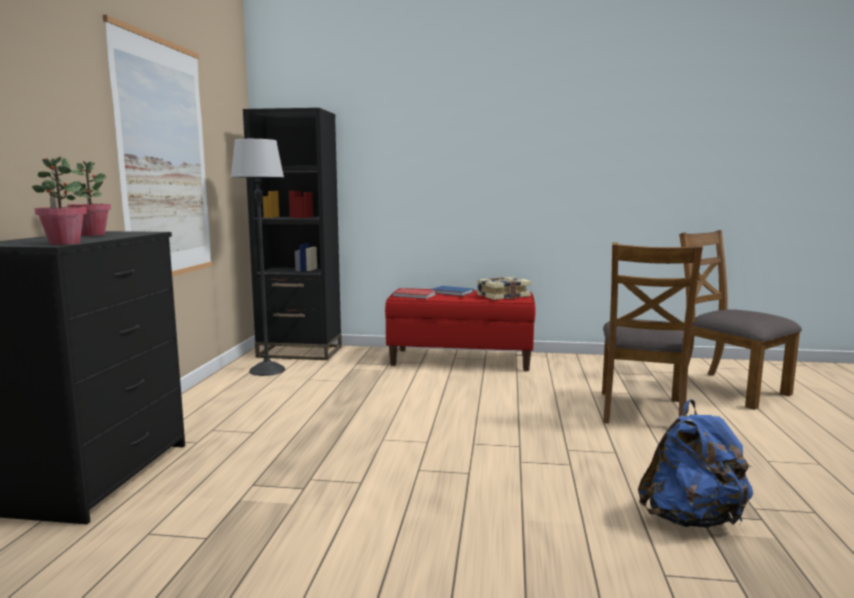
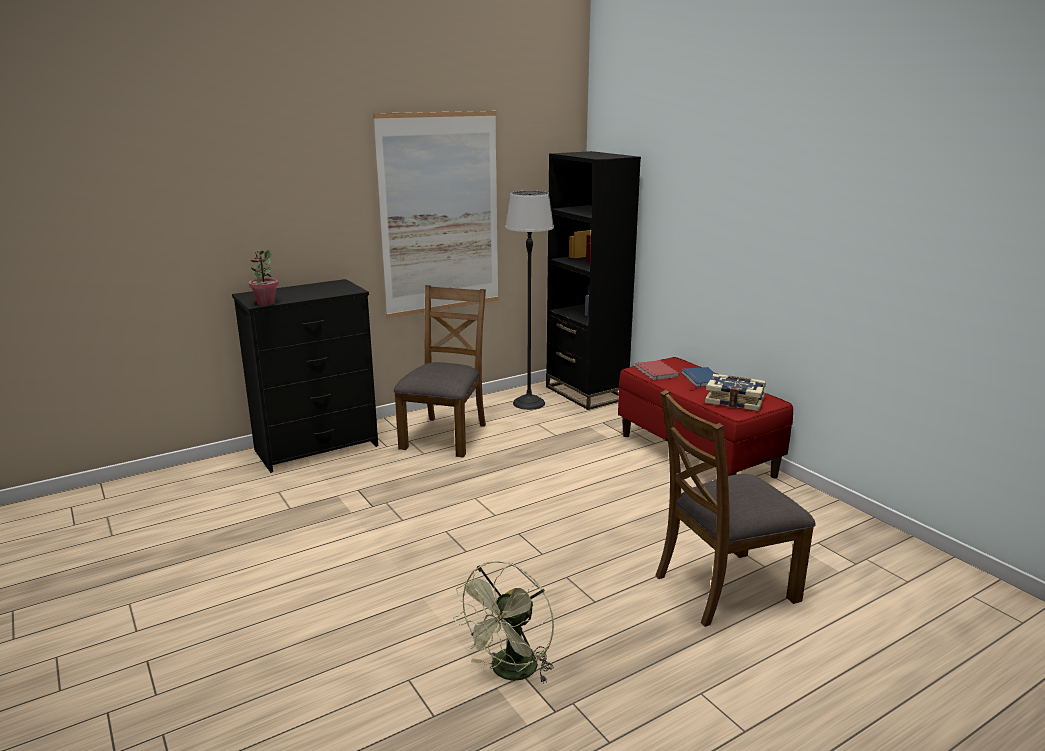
camera: 50 degrees right, 10 degrees up
(92, 234) = (320, 288): potted plant -> none
(691, 519) = (510, 673): blue backpack -> green fan
(729, 389) = (902, 626): brown chair -> brown chair (445, 436)

